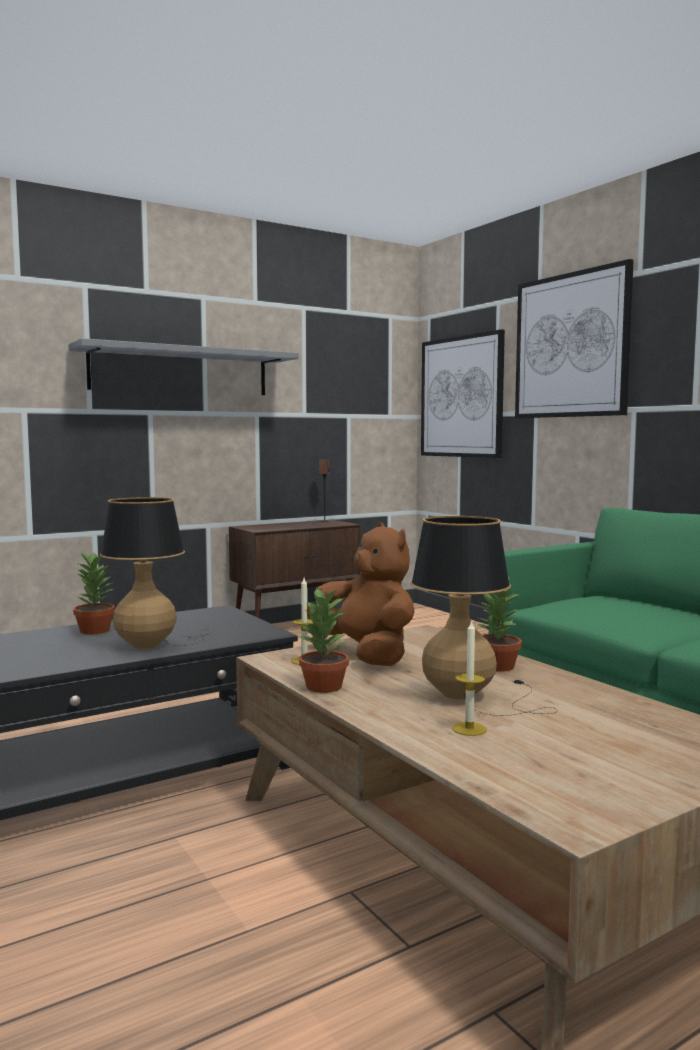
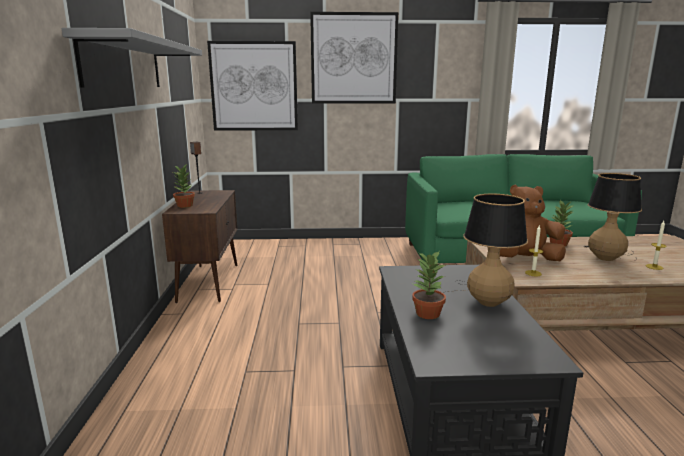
camera: 60 degrees left, 10 degrees up
(324, 687) = (587, 278): potted plant -> potted plant (185, 205)

